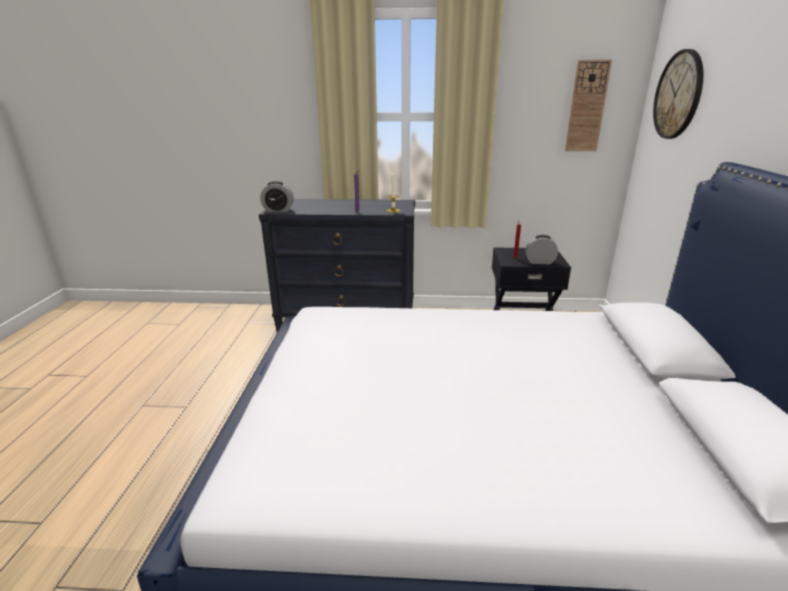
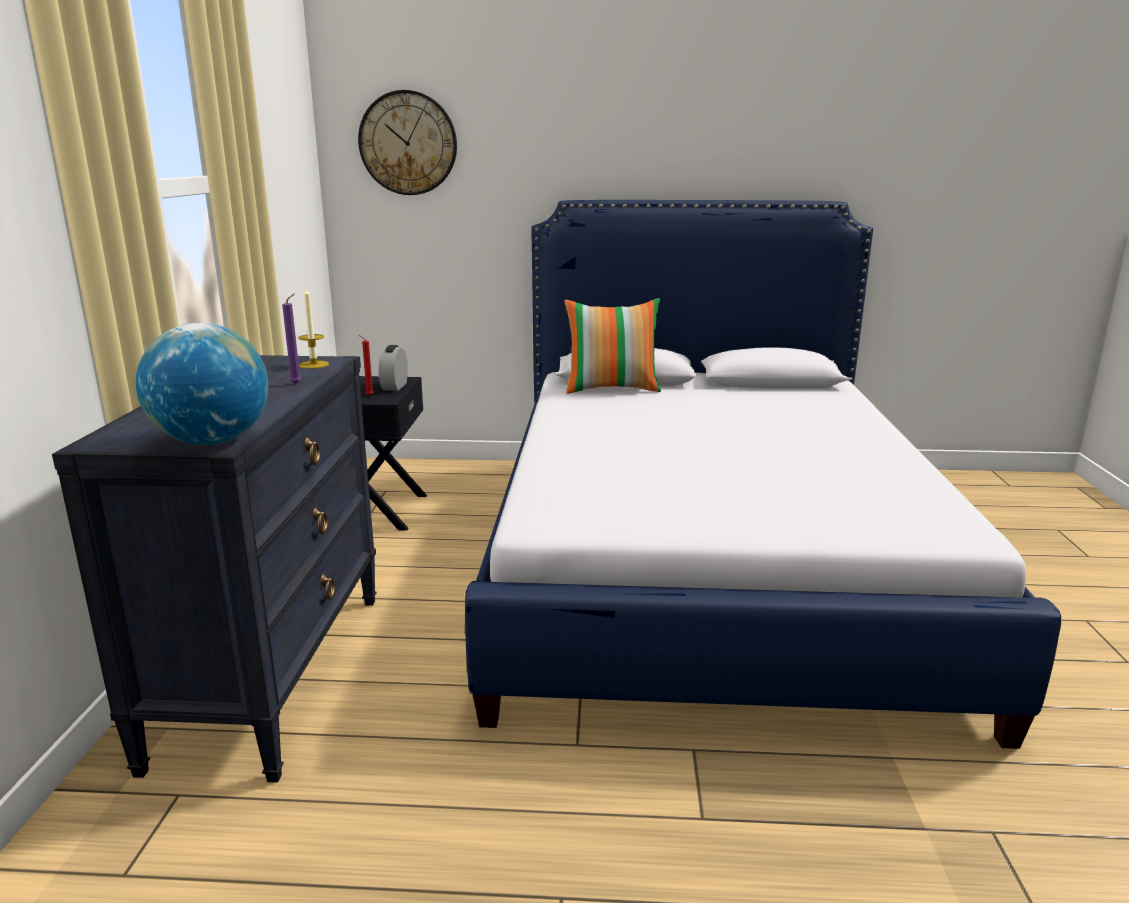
camera: 90 degrees left, 5 degrees down
(278, 210) = (212, 441): alarm clock -> globe
(587, 107) = (292, 163): wall clock -> none
(607, 338) = (612, 388): none -> pillow

